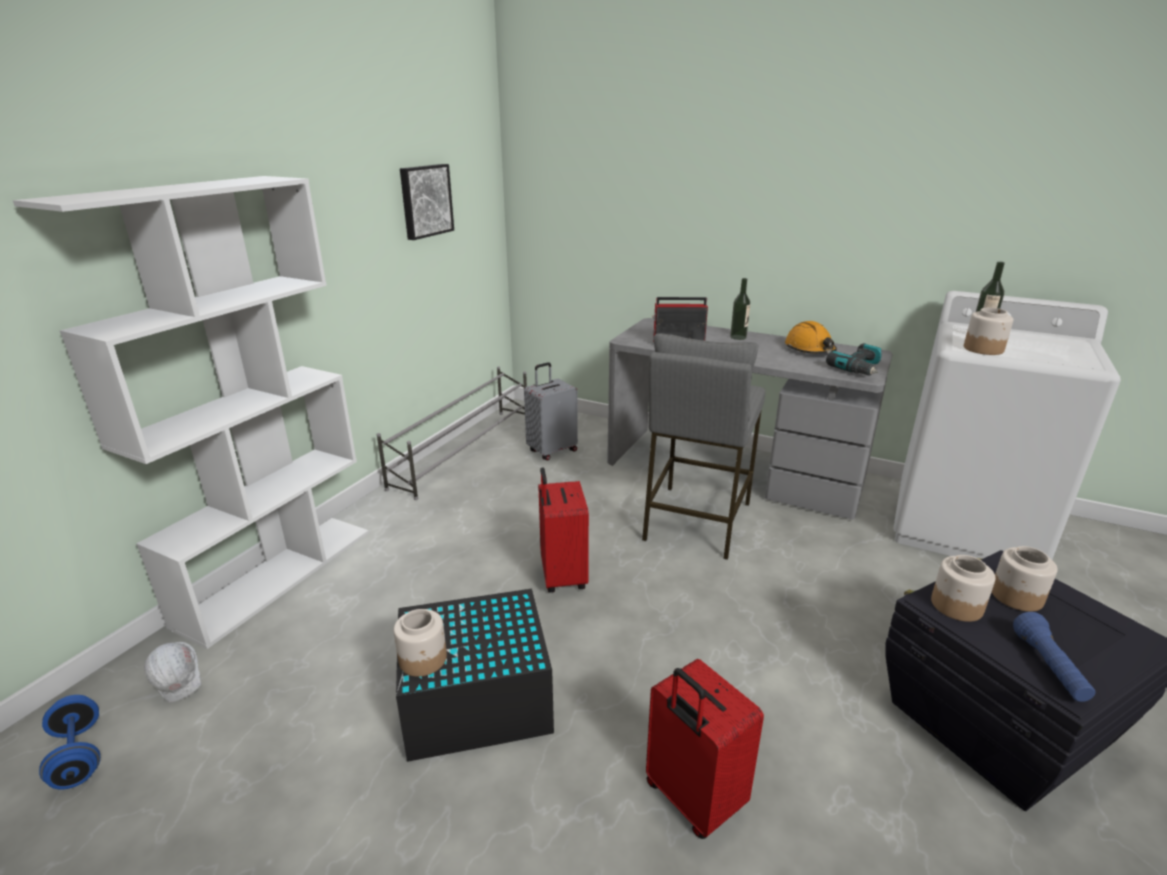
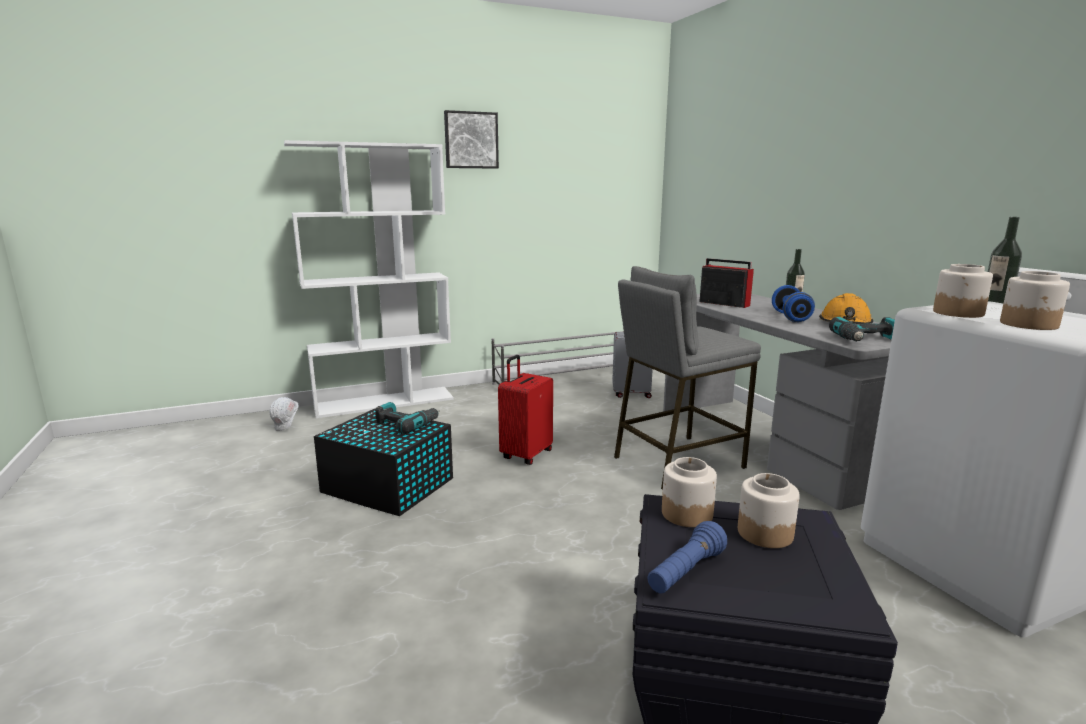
camera: 40 degrees right, 10 degrees down
(78, 755) = (225, 434): blue dumbbell -> blue dumbbell (790, 317)
(423, 659) = (348, 429): jar -> jar (1029, 325)
(425, 201) = (571, 179): picture -> picture (471, 140)
(484, 613) = (406, 424): none -> power drill
(692, 799) = (419, 582): red suitcase -> none

